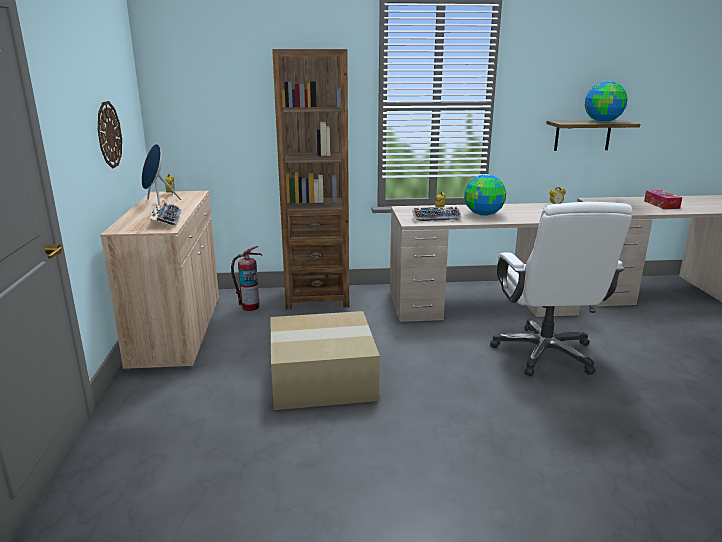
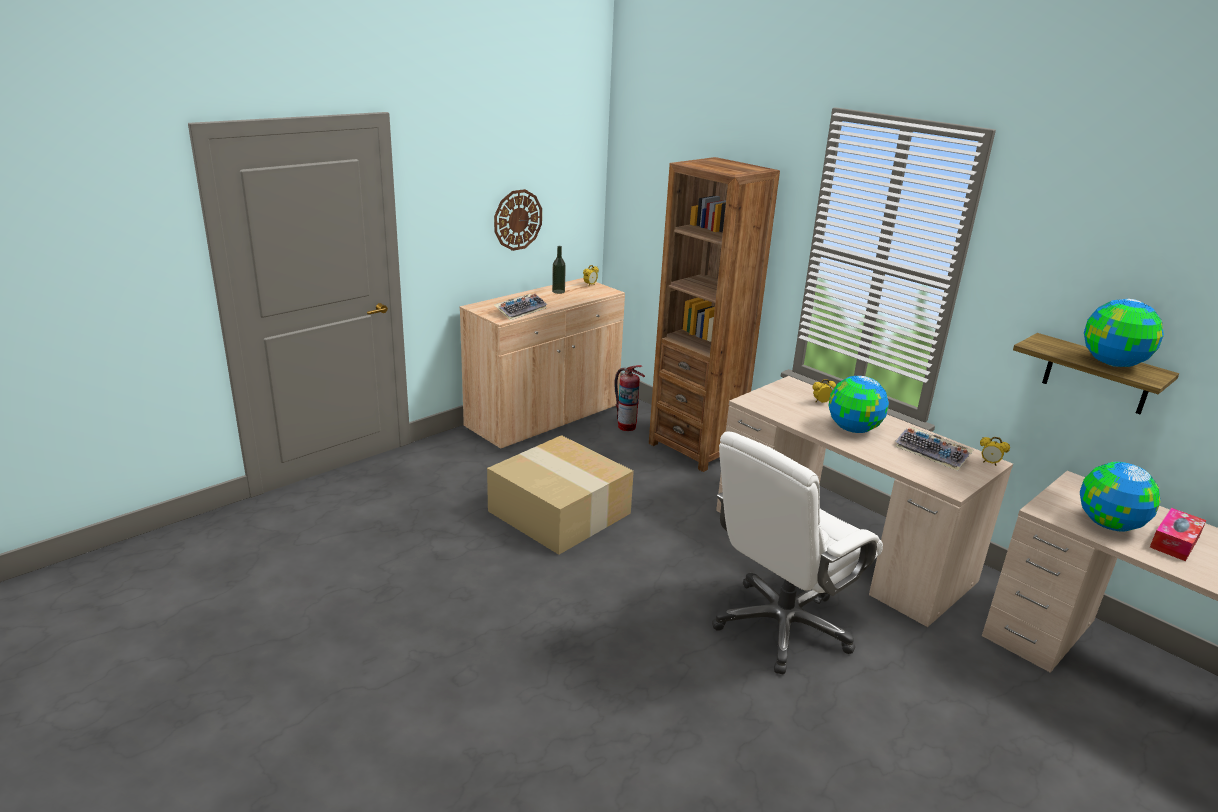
camera: 50 degrees right, 5 degrees up
(158, 203) = (558, 291): blue speaker -> bottle
(436, 218) = (787, 409): keyboard -> keyboard (933, 453)
(637, 208) = (1108, 524): none -> globe

